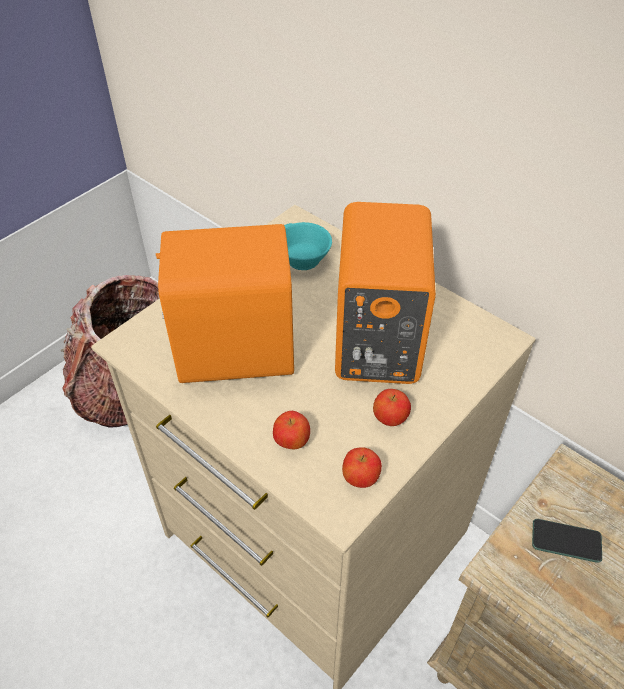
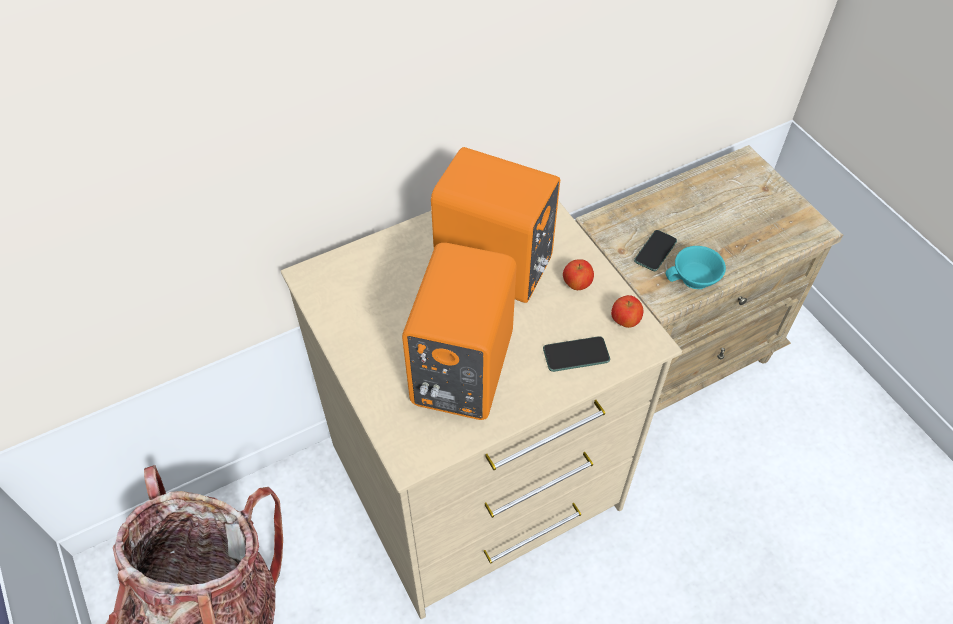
camera: 70 degrees left, 5 degrees up
(291, 441) = (576, 355): apple -> phone
(300, 258) = (365, 288): turquoise cup -> turquoise cup (694, 280)

